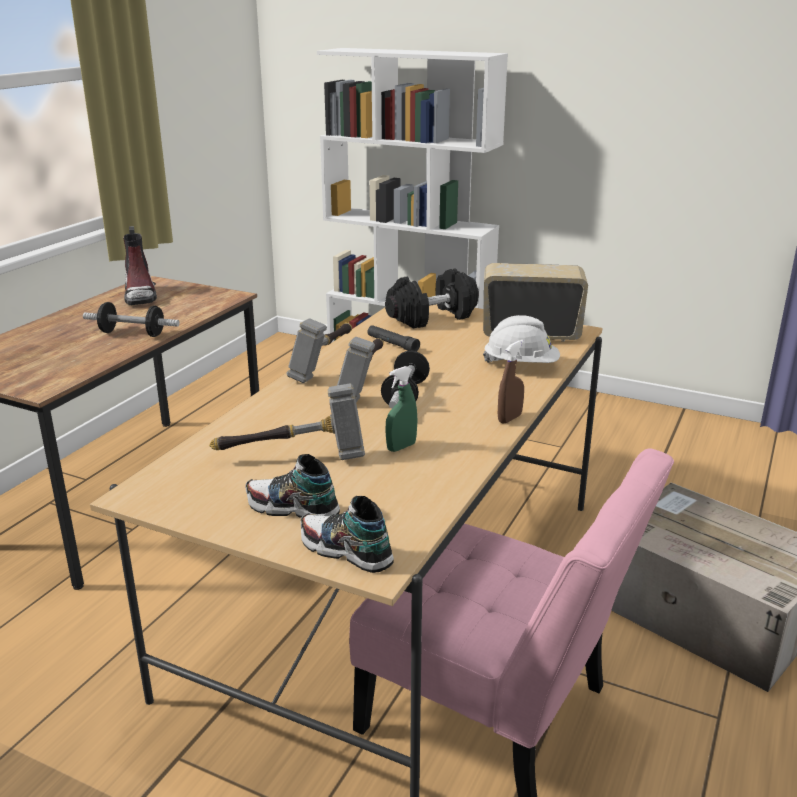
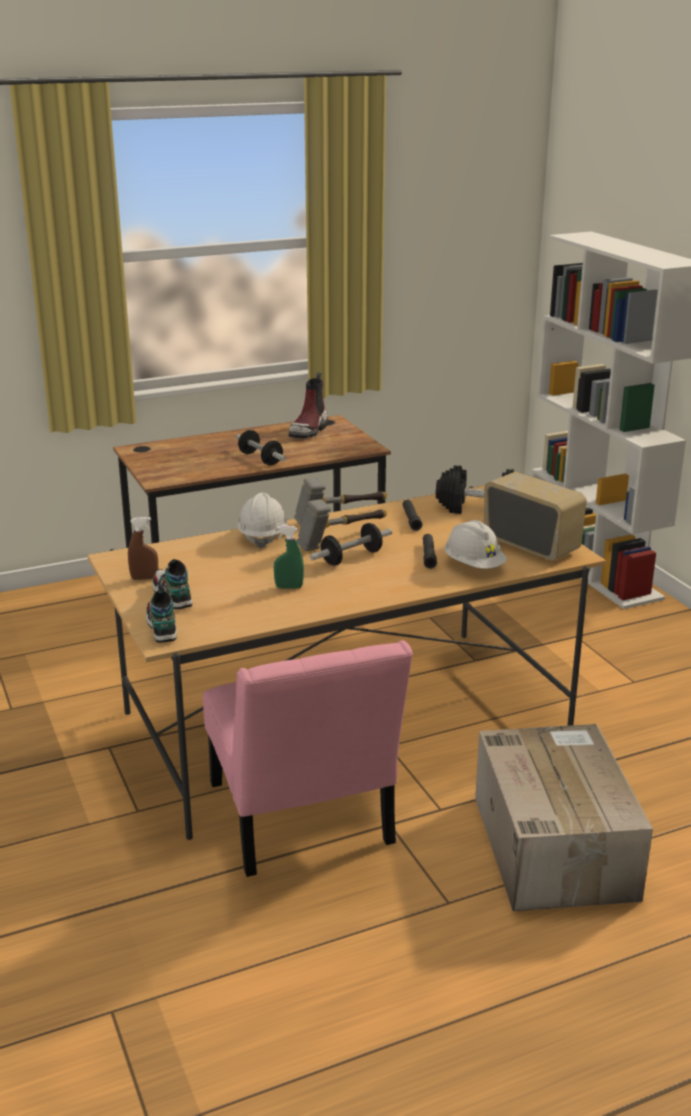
camera: 40 degrees right, 0 degrees up
(277, 406) = (262, 536): none -> white hard hat
(295, 458) = (220, 570): hammer -> none
(469, 370) = (428, 556): none -> black flashlight
(509, 418) = (390, 596): brown spray bottle -> brown spray bottle (144, 578)

